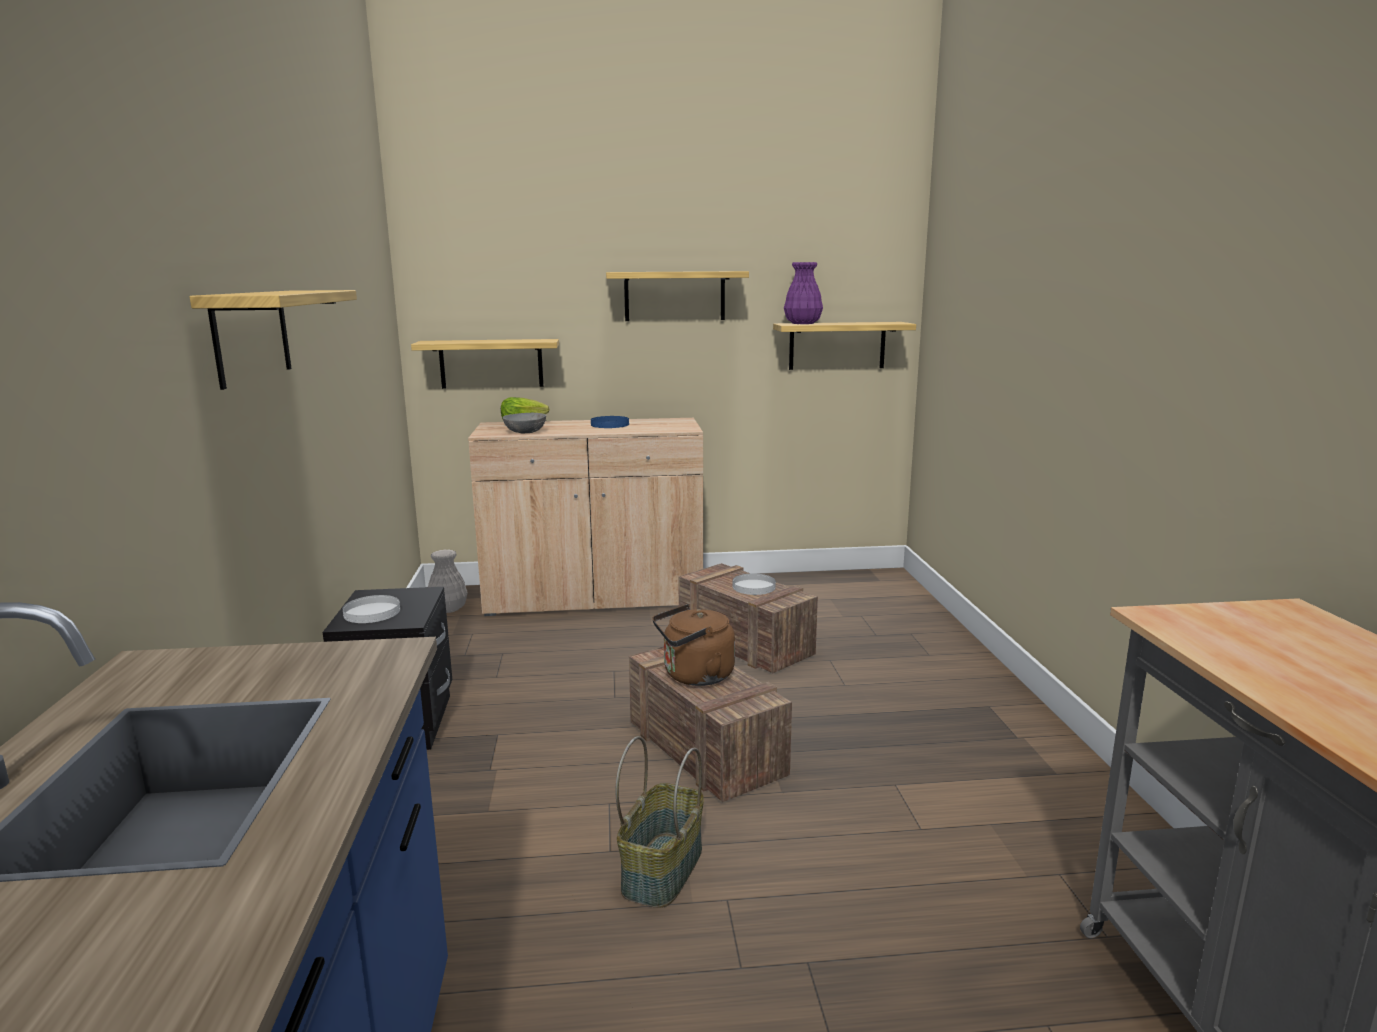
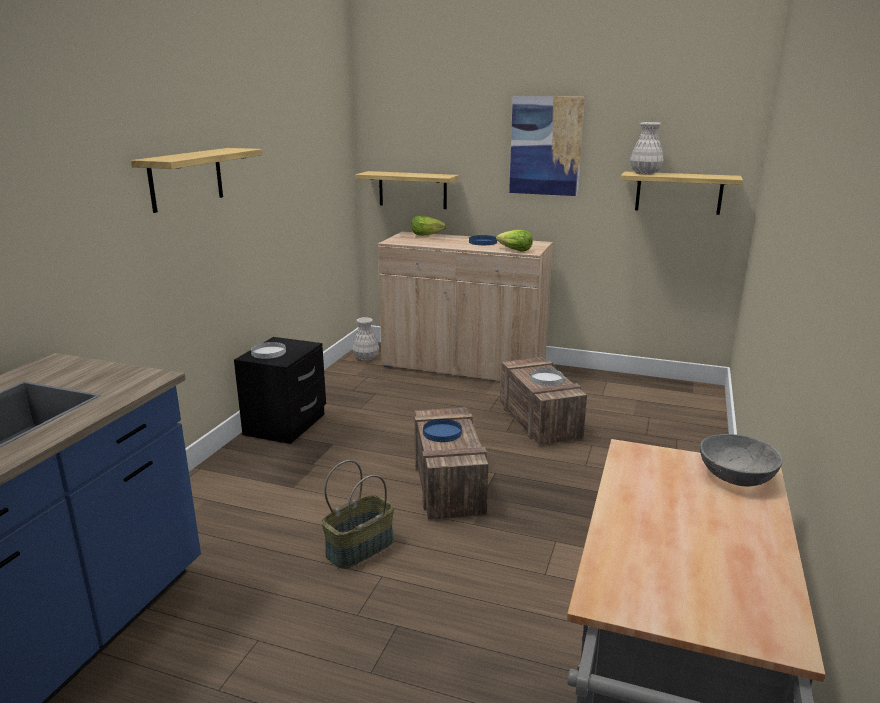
camera: 25 degrees right, 5 degrees up
(525, 432) = (419, 242): grey bowl -> grey bowl (736, 476)
(664, 429) = (514, 250): none -> lettuce
(674, 296) = (546, 146): shelf -> picture
(694, 676) = (442, 432): brown kettle -> blue plate
(802, 323) = (645, 173): purple vase -> white vase

